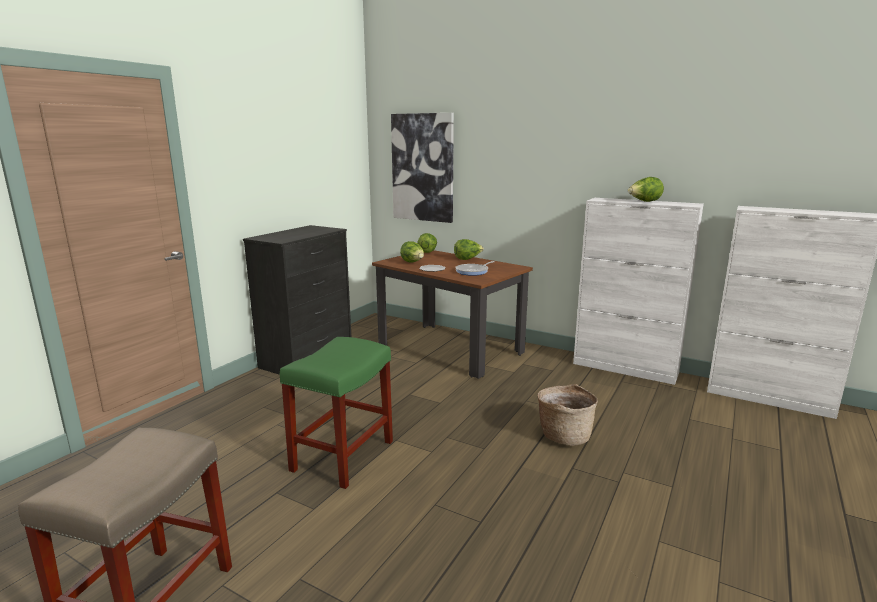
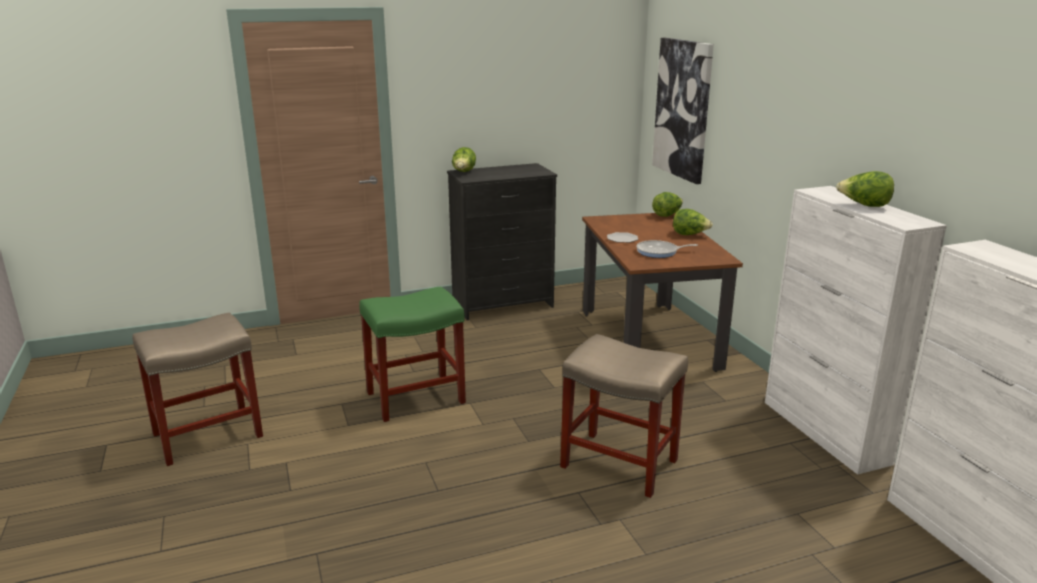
camera: 40 degrees right, 5 degrees up
(413, 262) = (620, 226): lettuce -> lettuce (464, 172)
(564, 435) = (621, 464): basket -> beige stool

